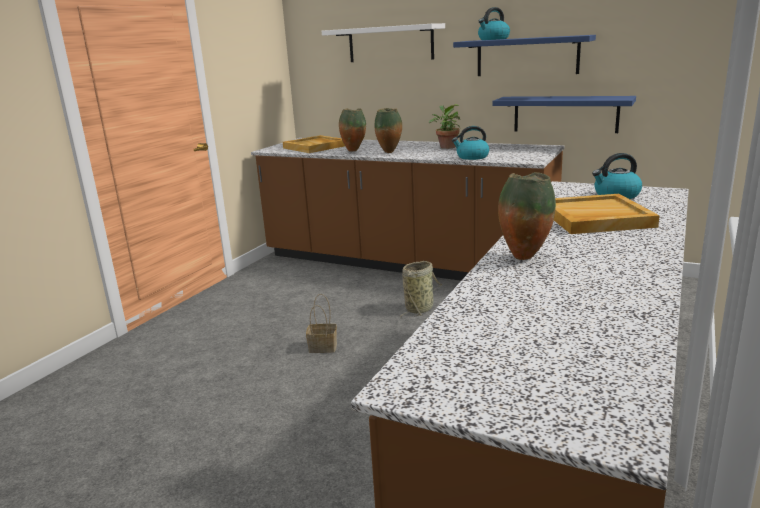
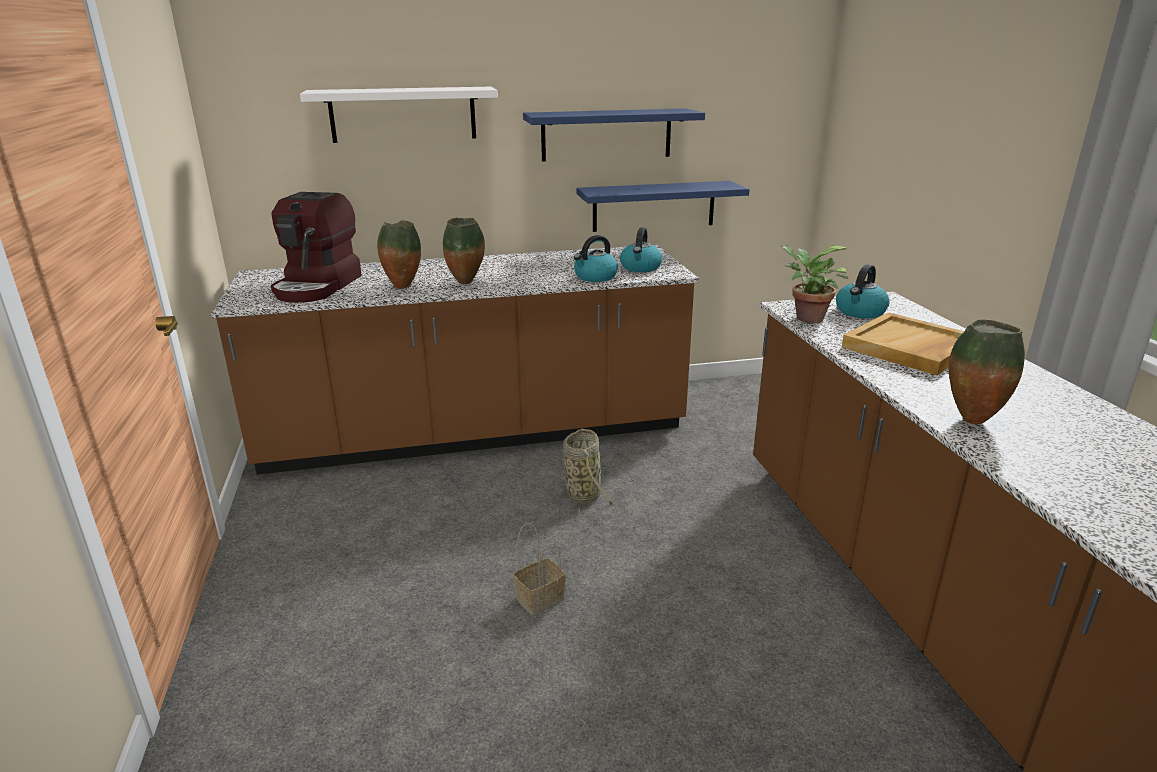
camera: 40 degrees left, 5 degrees up
(316, 147) = (318, 286): beige tray -> coffee machine
(446, 147) = (524, 263): potted plant -> potted plant (806, 318)
(493, 39) = (574, 113): kettle -> kettle (640, 268)

